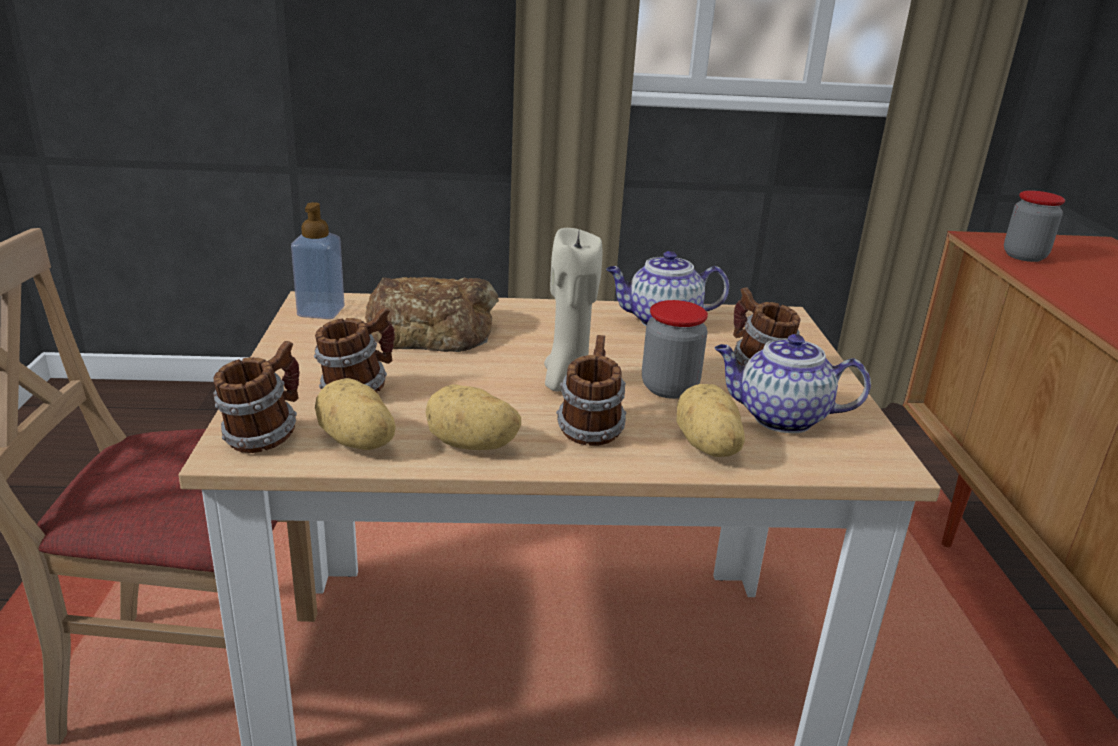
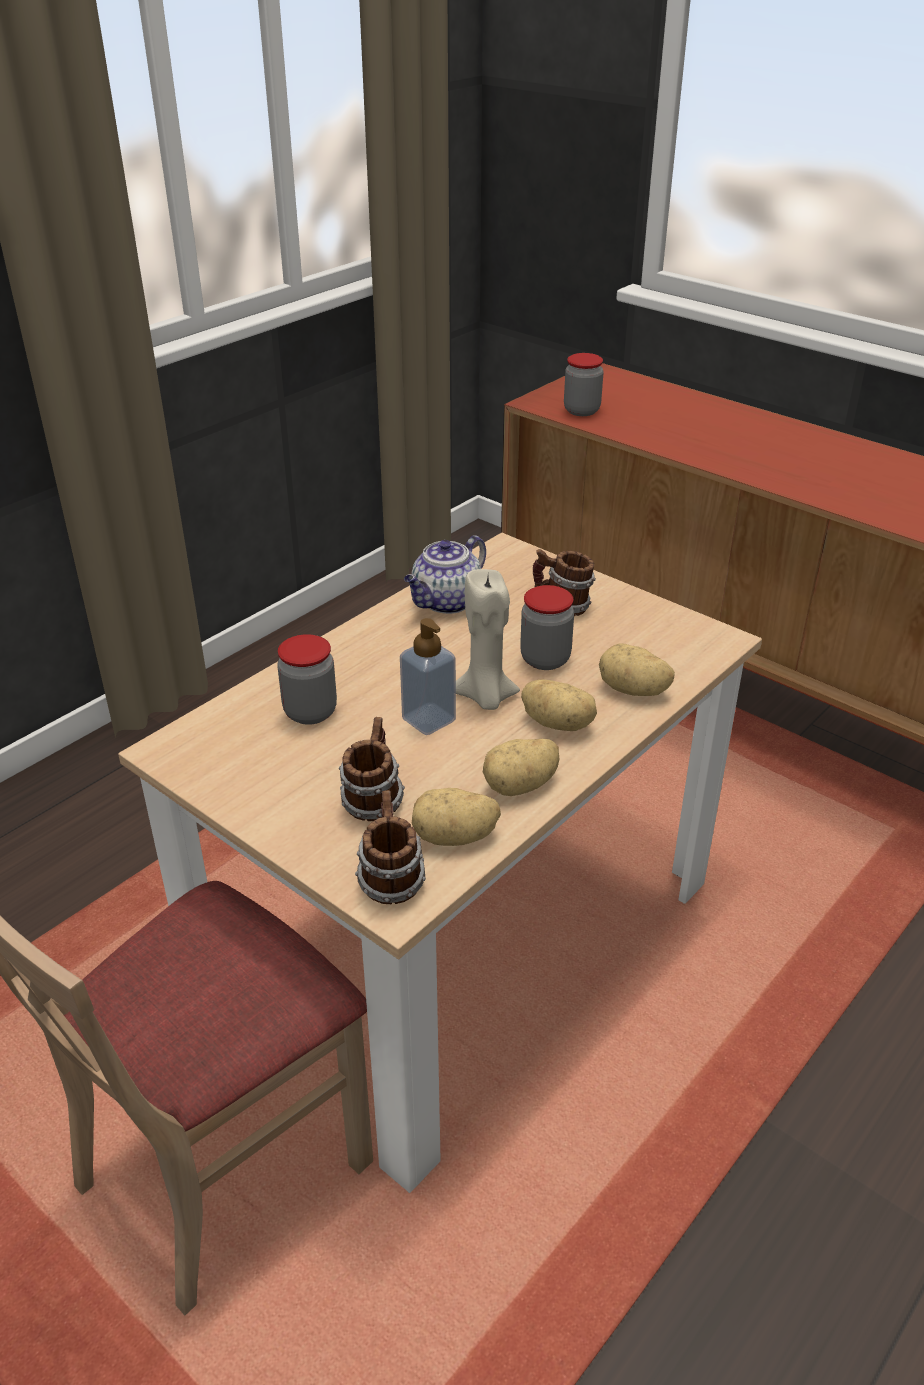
camera: 45 degrees left, 10 degrees up
(321, 312) = (194, 755): soap dispenser -> soap dispenser (428, 720)
(431, 328) = (310, 712): bread -> jar
(590, 429) = (558, 723): mug -> potato
(779, 418) = (632, 641): teapot -> none

